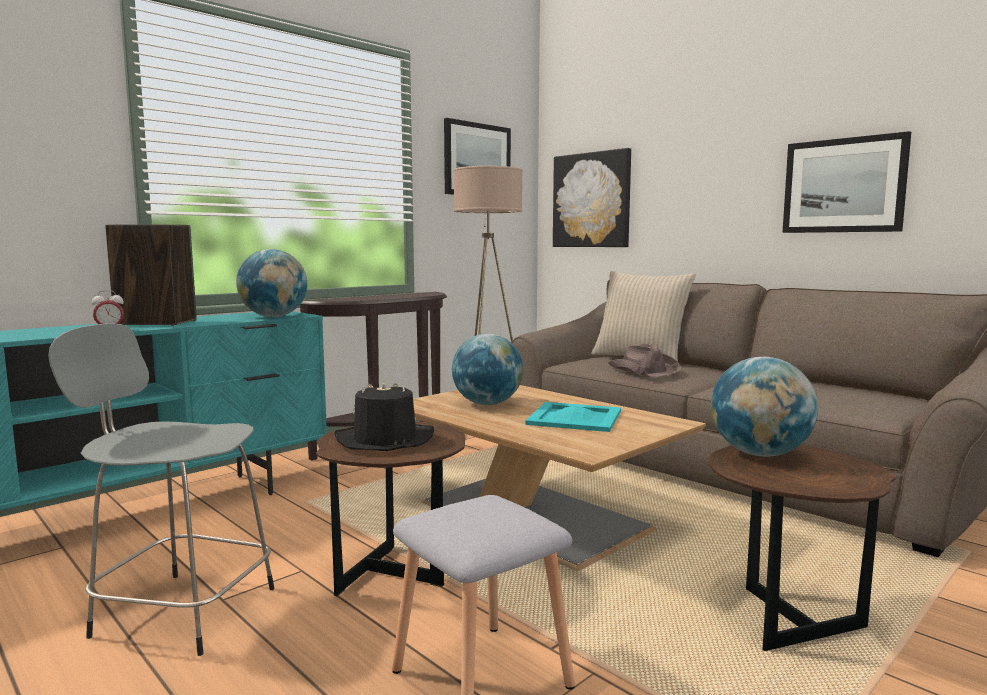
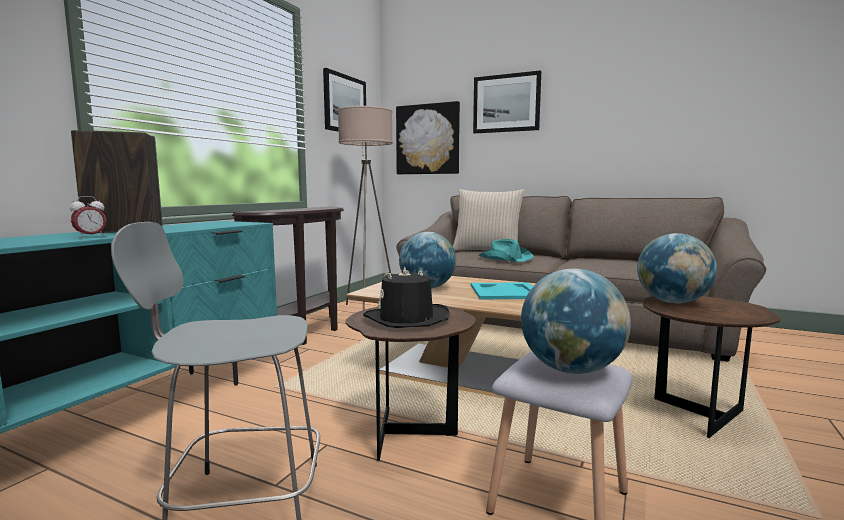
camera: 20 degrees left, 0 degrees up
(274, 316) = (231, 224): globe -> globe (571, 370)
(643, 370) = (505, 258): brown hat -> turquoise hat
(843, 185) = (615, 130): picture -> picture (506, 103)

